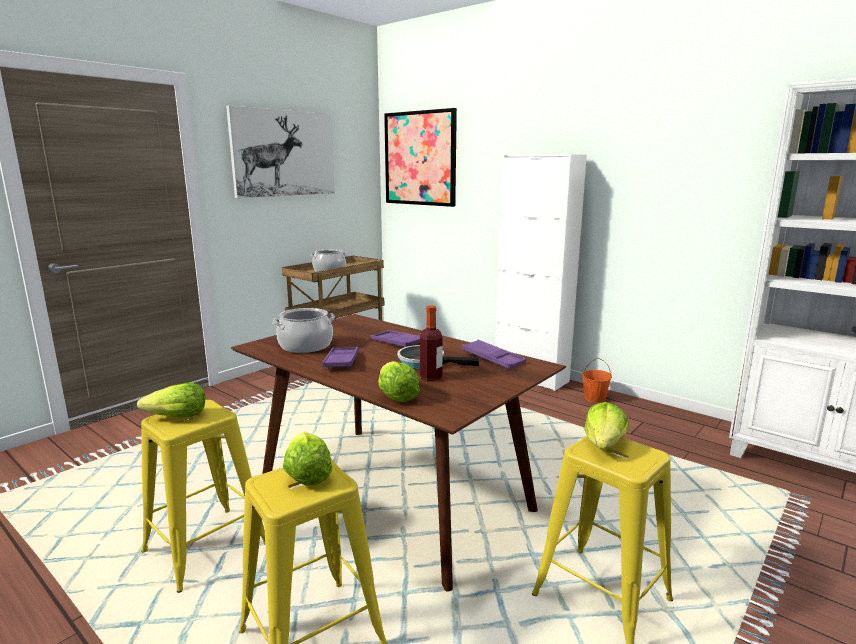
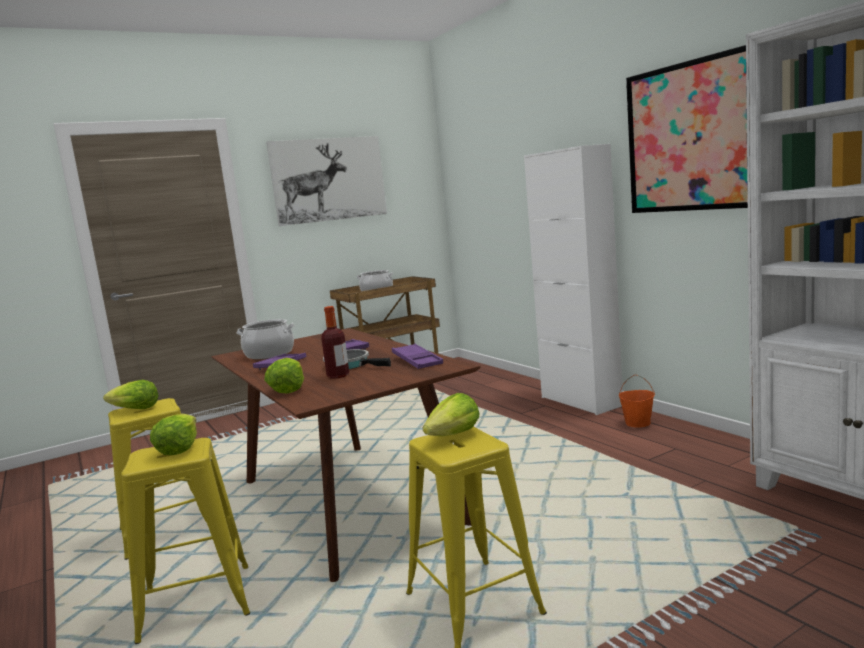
camera: 20 degrees right, 5 degrees down
(420, 158) = (472, 169): picture -> picture (689, 137)

